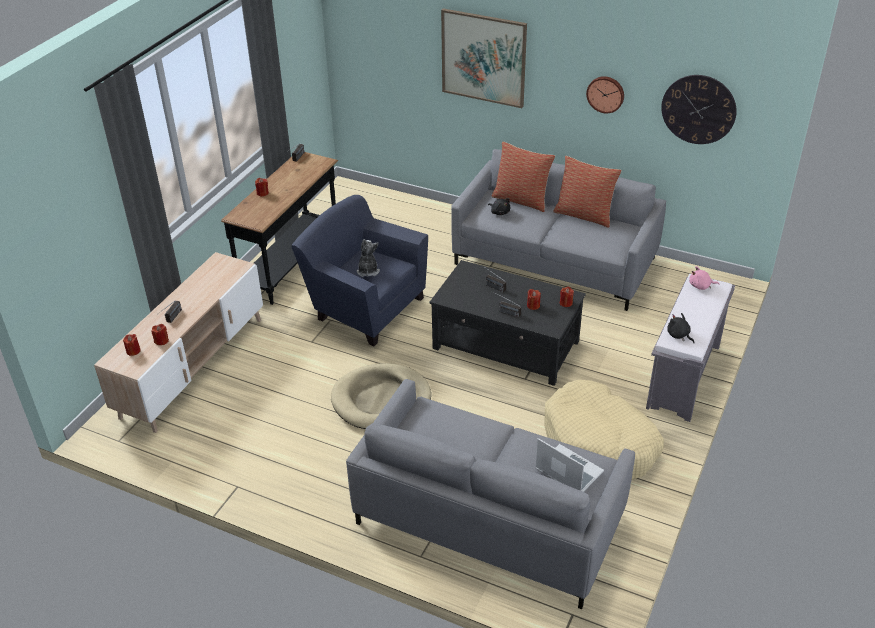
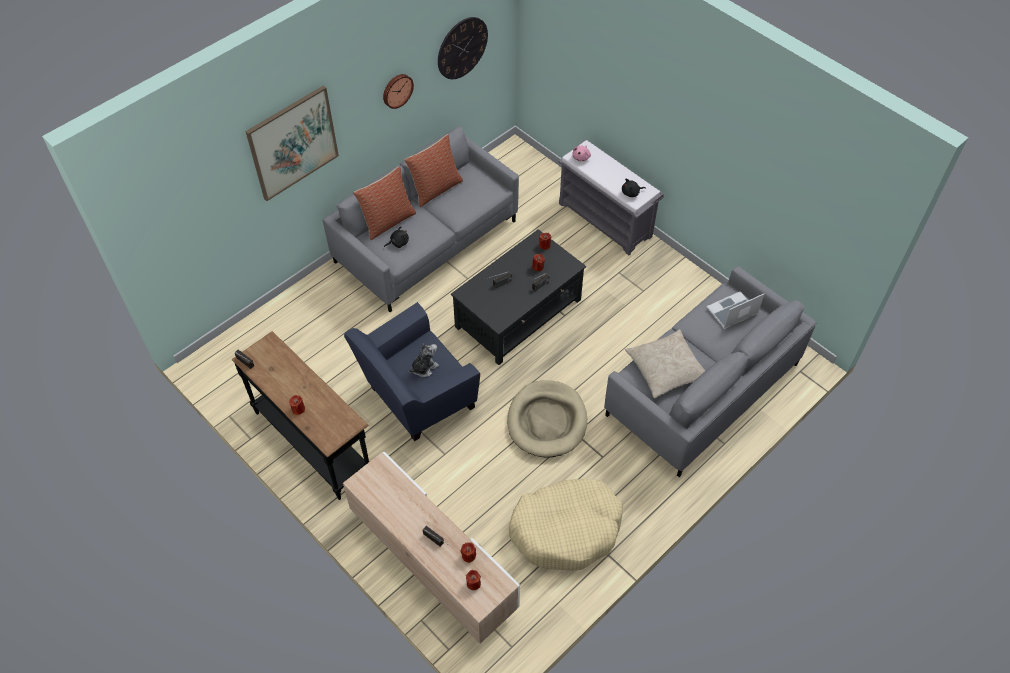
camera: 70 degrees left, 15 degrees up
(368, 271) = (424, 367): plush toy -> plush toy turned 120 degrees clockwise
(449, 431) = (666, 369): none -> beige pillow
(599, 443) = (652, 296): beige dog bed -> beige dog bed (566, 529)

